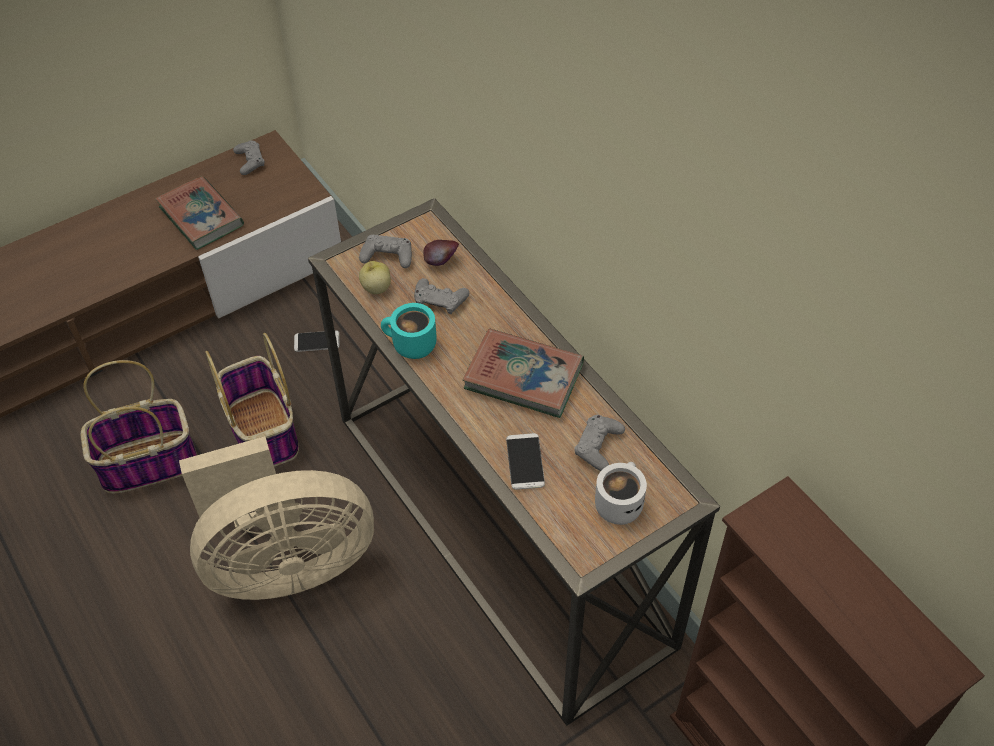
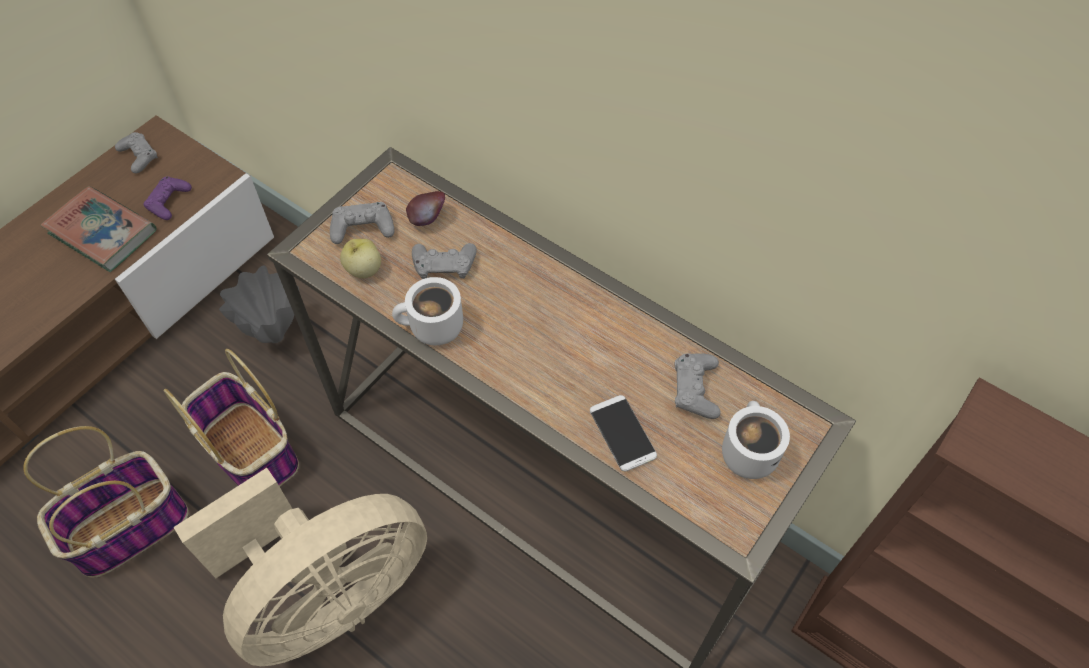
camera: 20 degrees left, 5 degrees up
(261, 204) = (169, 202): none -> purple game controller
(316, 341) = (275, 335): phone -> grey vase
(410, 346) = (432, 329): turquoise mug -> white mug
(523, 377) = (578, 330): book -> none

